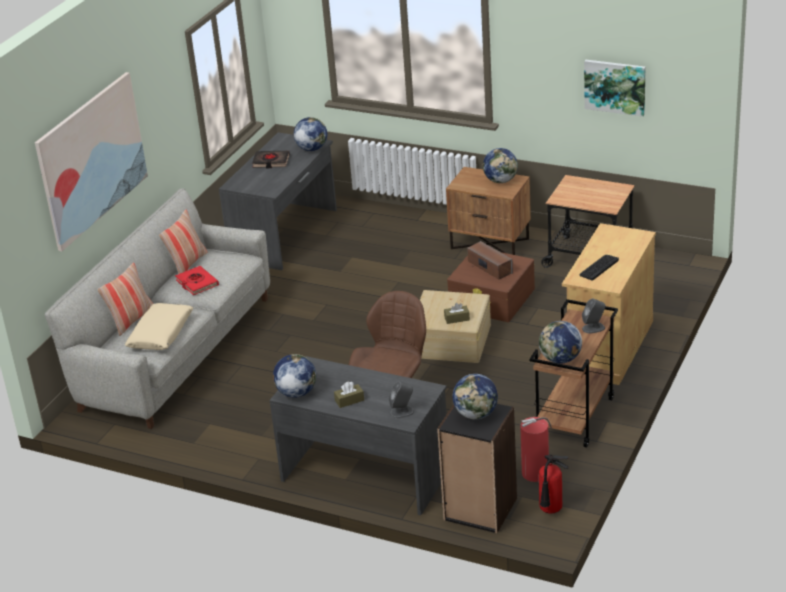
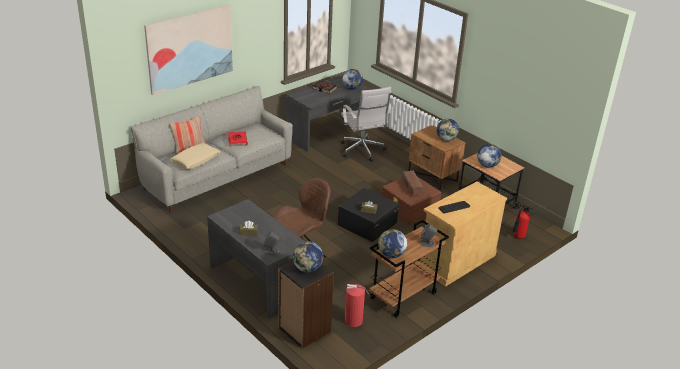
camera: 20 degrees right, 0 degrees up
(187, 264) = (242, 129): pillow -> none
(296, 393) = (224, 217): globe -> globe (487, 165)
(362, 241) = (362, 151): none -> white office chair
(451, 341) = (367, 223): beige storage box -> black storage box
(550, 511) = (344, 348): fire extinguisher -> fire extinguisher (518, 237)
(615, 86) = (527, 100): picture -> none

